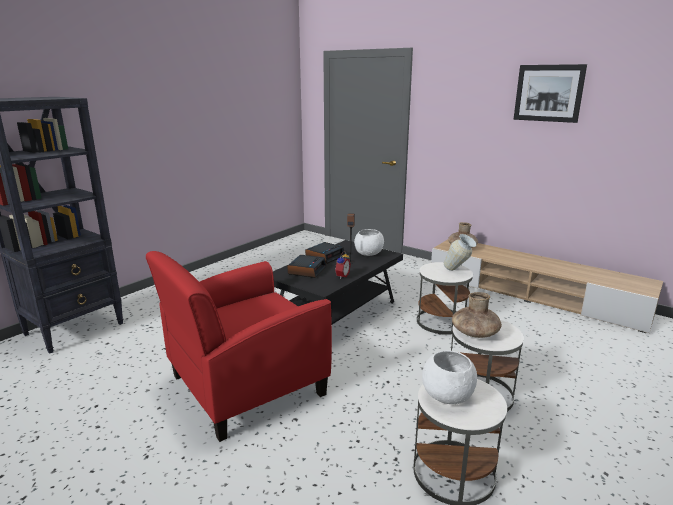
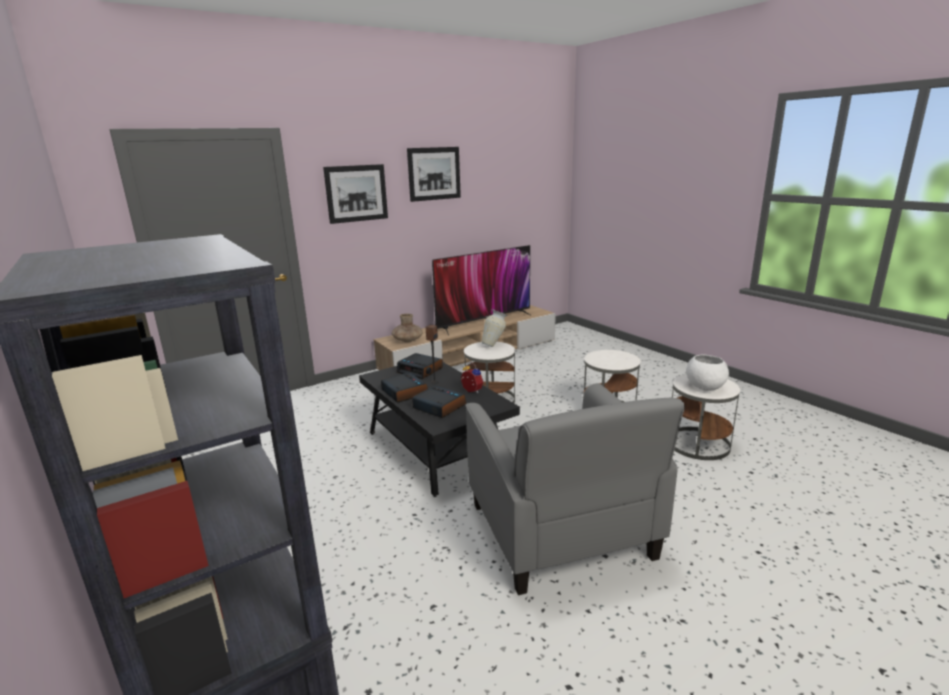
camera: 70 degrees left, 0 degrees up
(245, 386) = (561, 532): red armchair -> grey armchair
(369, 254) = (420, 370): white bowl -> alarm clock
(462, 105) = (356, 193): none -> picture
(474, 333) = (615, 362): brown vase -> none
(559, 267) = (484, 321): none -> television

